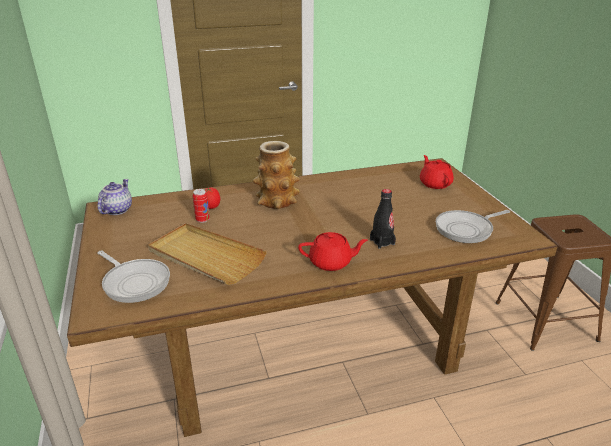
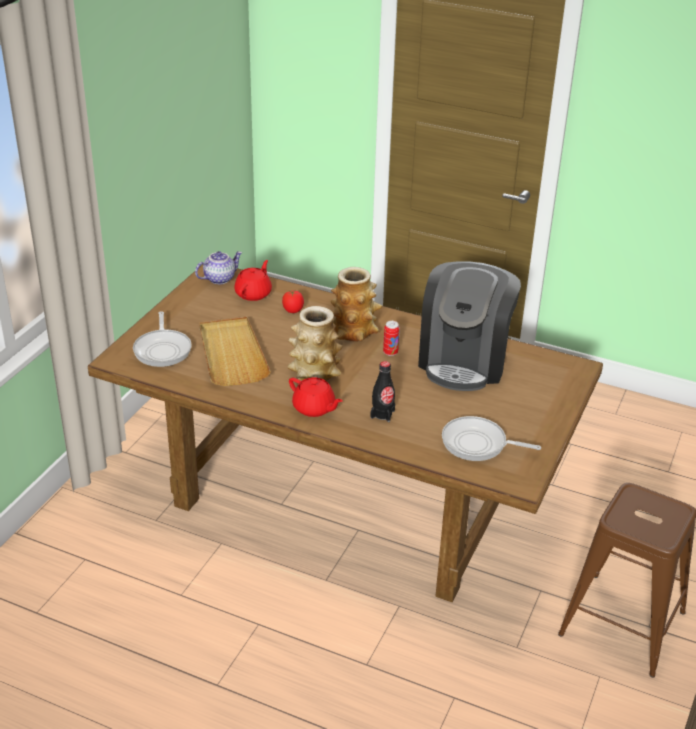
camera: 40 degrees right, 5 degrees up
(202, 220) = (270, 320): can -> can (390, 352)
(292, 239) = (314, 373): none -> vase
(373, 187) = (464, 361): none -> coffee machine
(435, 183) = (535, 387): red teapot -> red teapot (254, 293)

